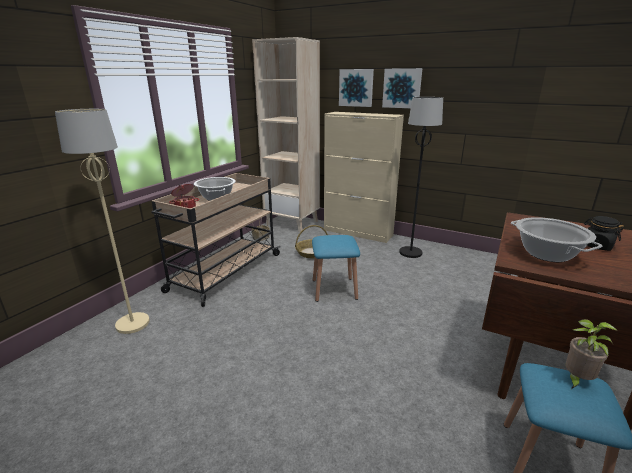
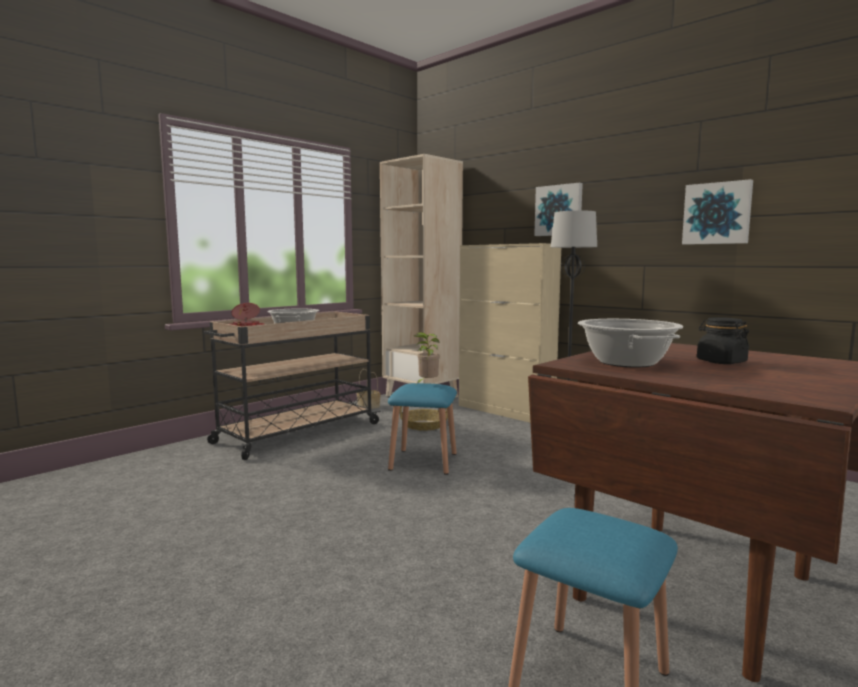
camera: 15 degrees right, 15 degrees down
(133, 323) = (154, 465): beige floor lamp -> none
(356, 87) = (505, 214): picture -> picture (717, 213)
(576, 380) = (613, 522): potted plant -> potted plant (427, 383)

